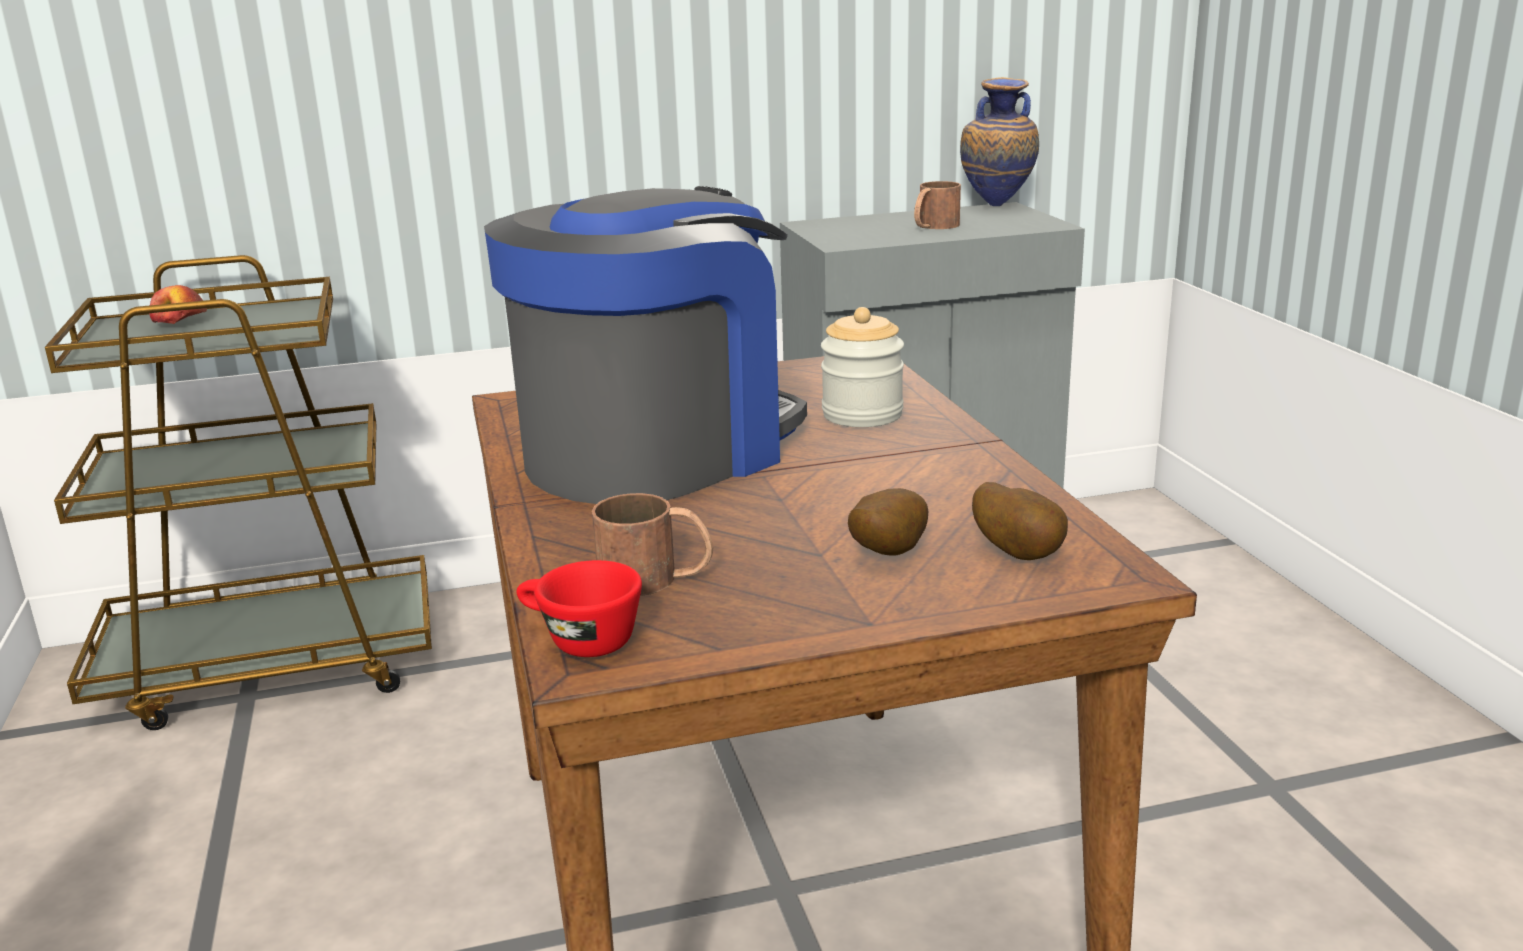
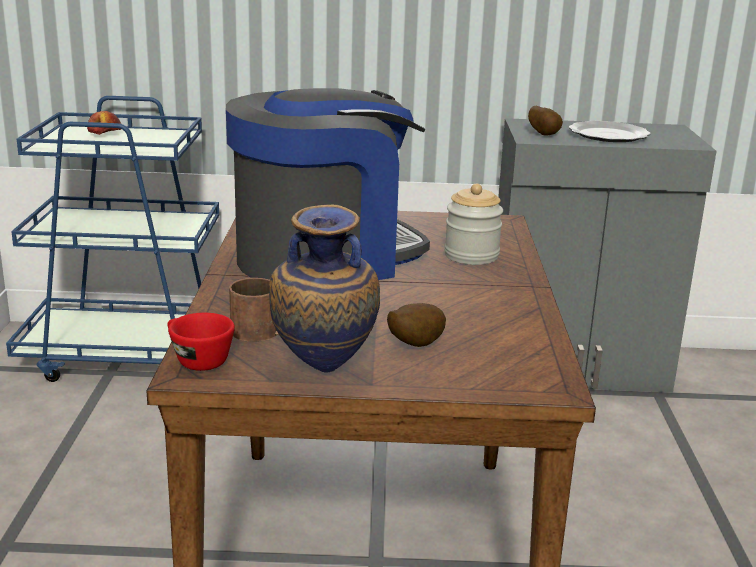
camera: 15 degrees right, 0 degrees up
(273, 665) = (132, 357): brown cart -> blue cart
(933, 226) = (607, 135): brown mug -> plate
(996, 207) = (666, 127): vase -> vase (322, 375)
(1020, 554) = (499, 361): potato -> potato (544, 134)

